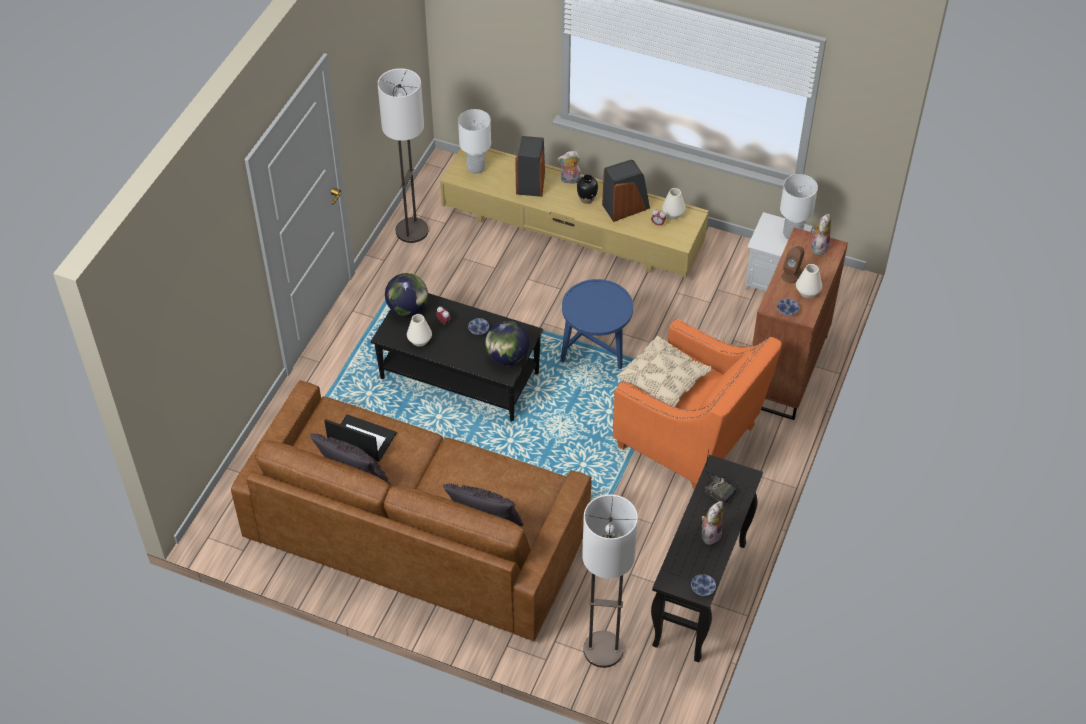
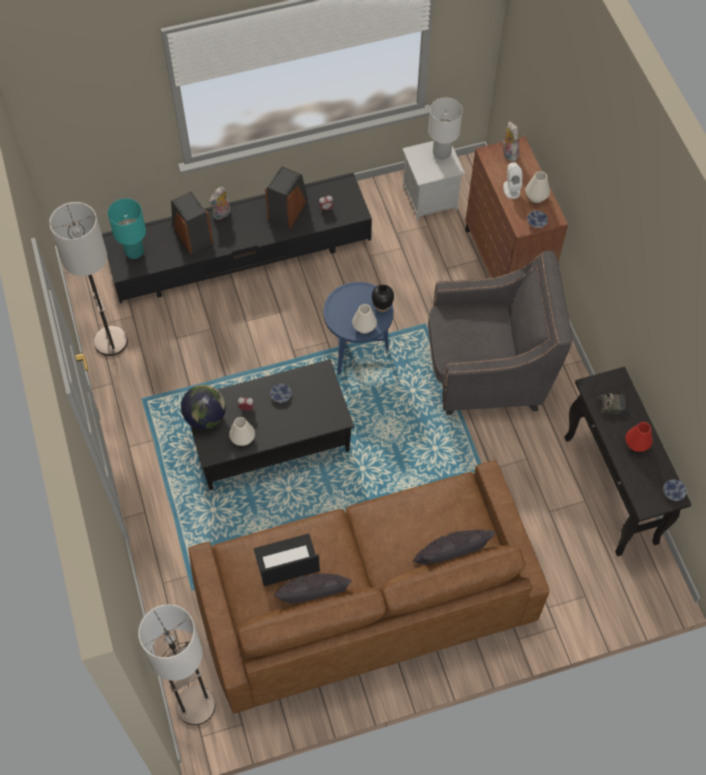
camera: 40 degrees left, 10 degrees up
(476, 169) = (134, 253): white table lamp -> turquoise table lamp
(507, 357) = (326, 403): globe -> none
(573, 228) = (240, 253): beige tv stand -> black tv stand
(587, 199) = (251, 222): black vase -> black vase (382, 306)
(603, 649) = (587, 586): floor lamp -> floor lamp (195, 705)
(663, 380) = (465, 339): beige pillow -> none
(673, 214) = (329, 192): white vase -> white vase (364, 327)
(688, 438) = (488, 371): orange armchair -> grey armchair
(710, 533) = (637, 444): plush toy -> red vase
(792, 274) = (511, 189): brown speaker -> white speaker

